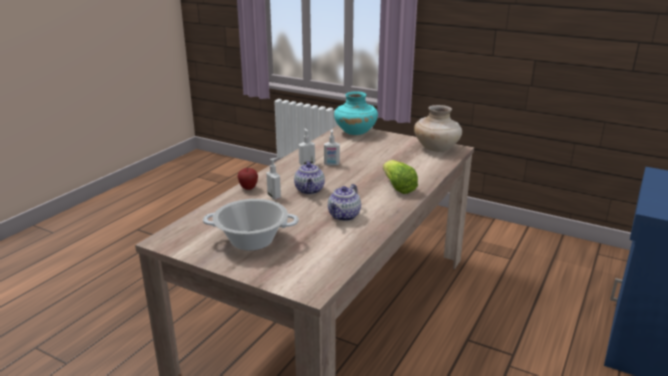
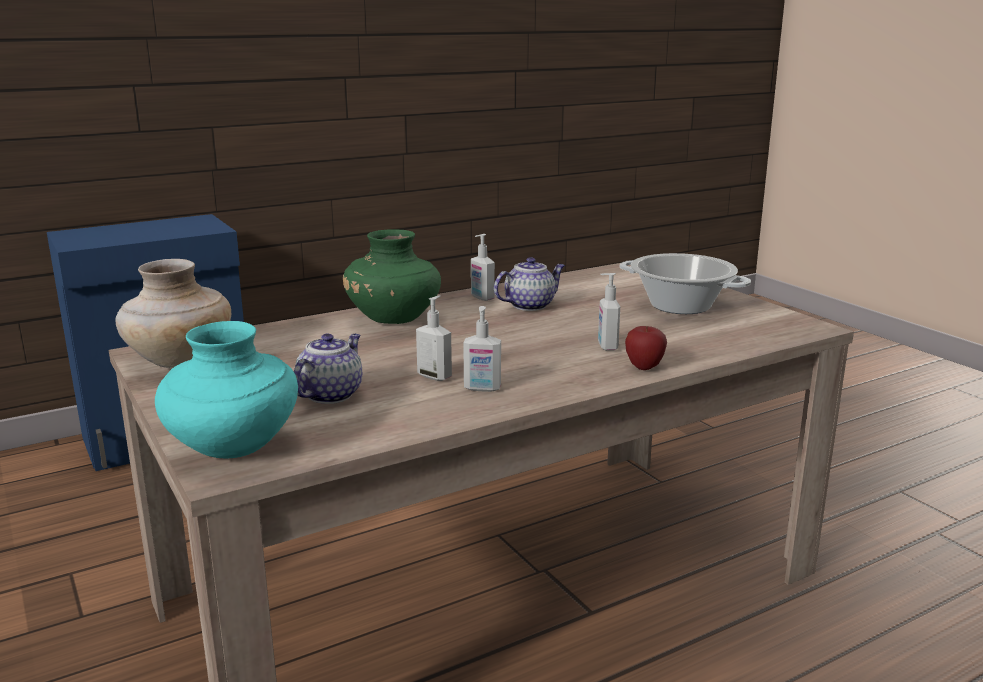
camera: 150 degrees left, 5 degrees down
(310, 190) = (538, 342): teapot -> teapot (330, 394)
(379, 215) = (482, 298): none -> soap dispenser
(398, 187) = (394, 319): lettuce -> green vase

